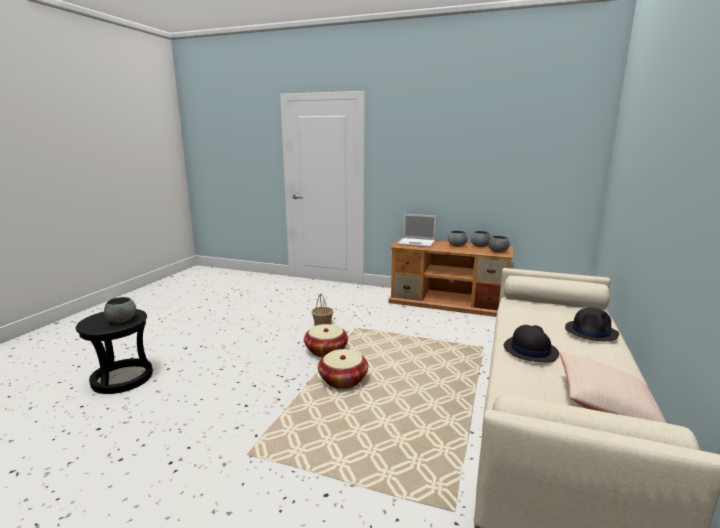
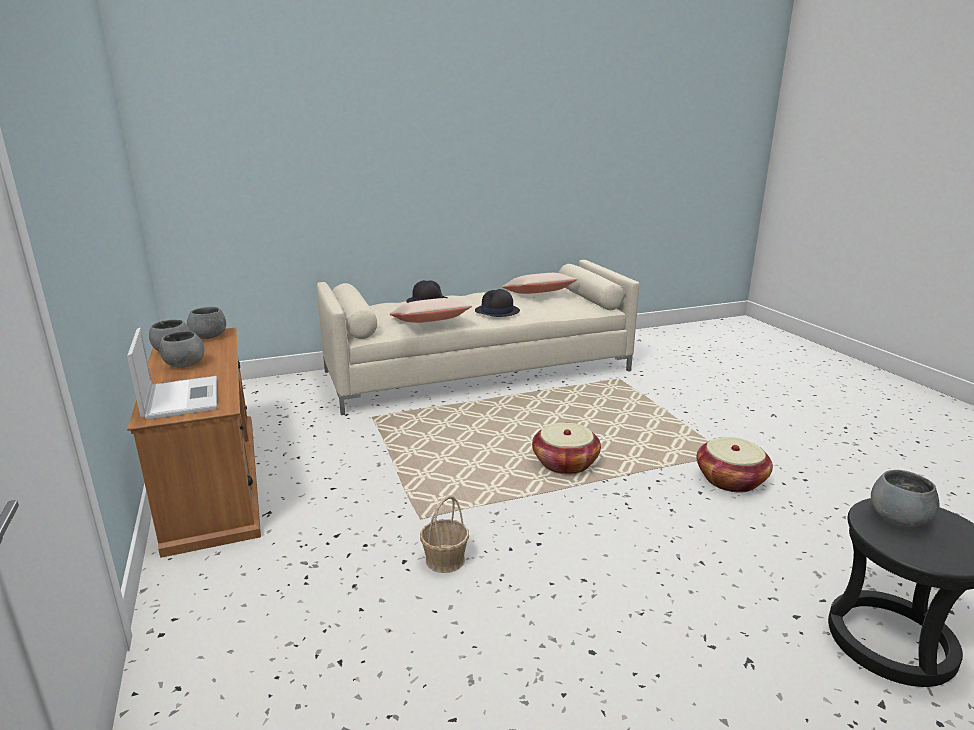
camera: 130 degrees left, 5 degrees up
(326, 350) = (524, 506): basket -> basket (730, 480)
(520, 319) = (430, 323): none -> beige pillow

